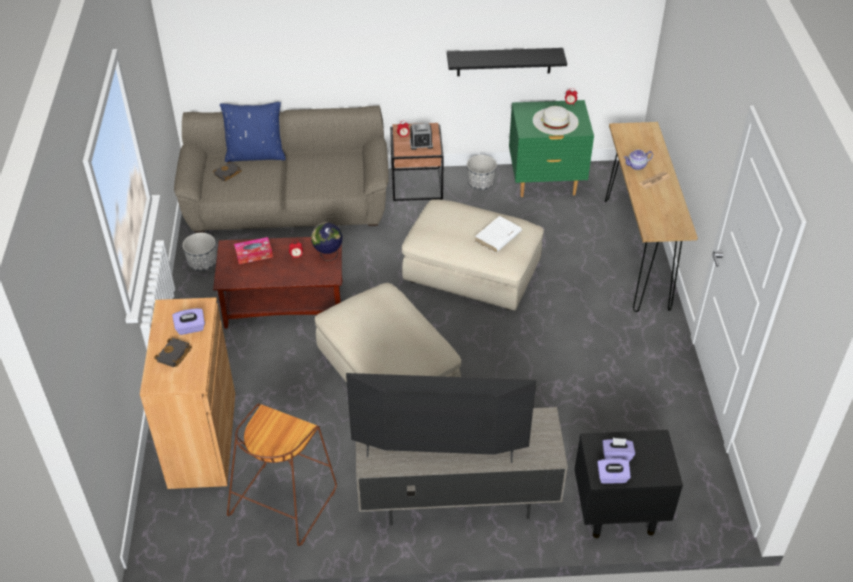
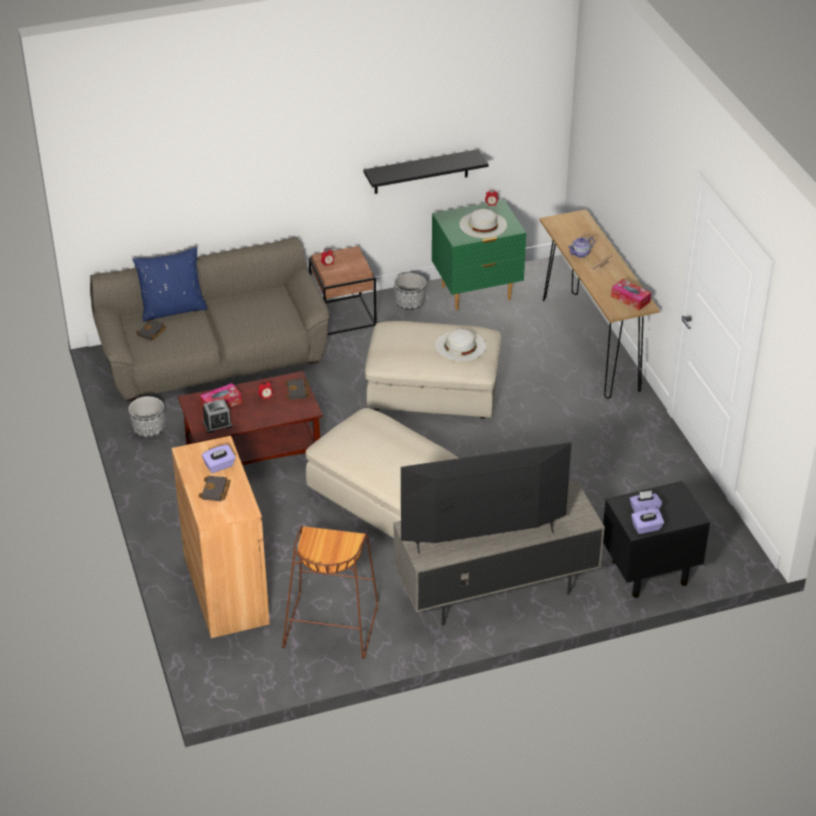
camera: 15 degrees left, 5 degrees down
(328, 256) = (298, 391): globe -> black book
(421, 144) = (349, 269): alarm clock -> alarm clock (217, 424)
(497, 237) = (460, 346): white book -> white hat
(671, 221) = (630, 299): none -> tissue box

